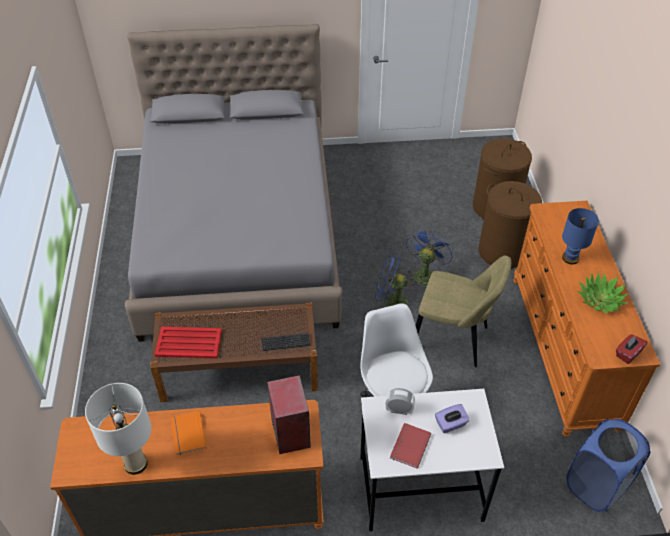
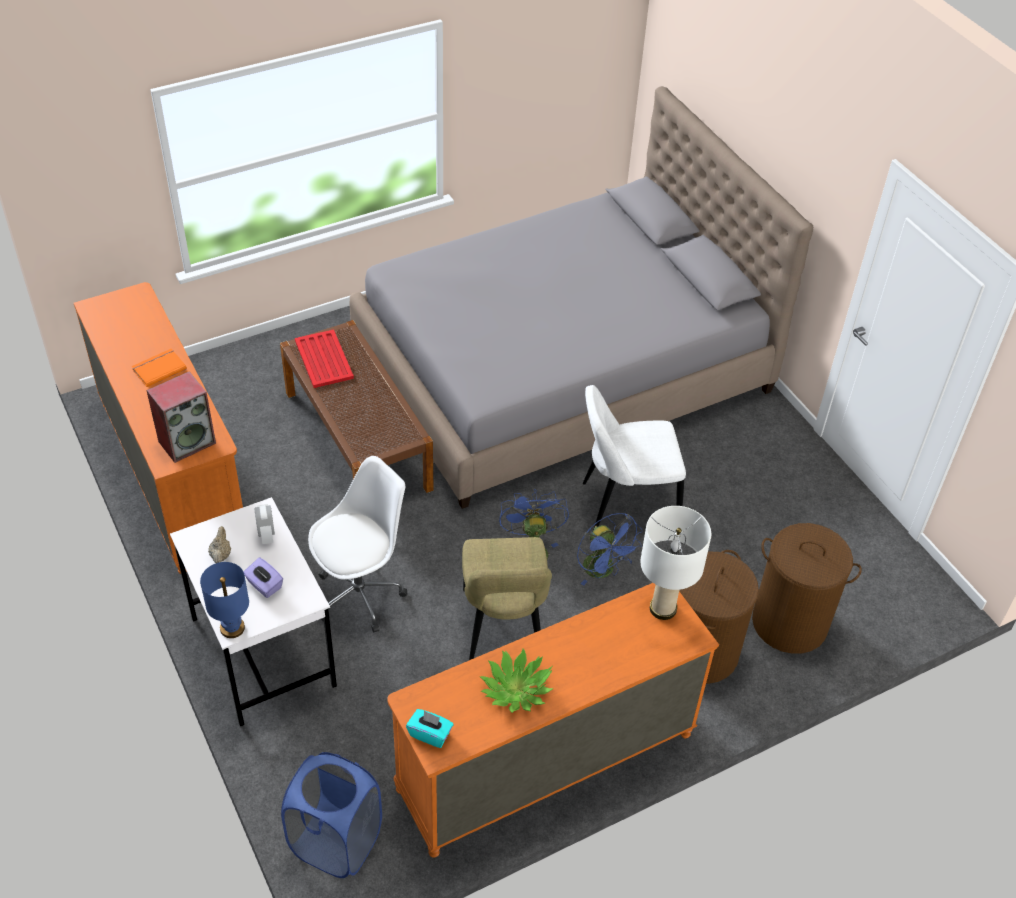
camera: 65 degrees right, 0 degrees up
(136, 464) = (114, 346): white table lamp -> white table lamp (662, 609)
(285, 342) = (361, 436): keyboard -> none
(375, 244) = (624, 505): none -> white chair
(409, 446) = (221, 555): red book -> beige teapot
(424, 273) = (603, 571): blue fan -> blue fan turned 60 degrees clockwise
(570, 258) = (581, 642): blue table lamp -> blue table lamp (233, 628)
(627, 353) = (430, 734): red tissue box -> turquoise tissue box

